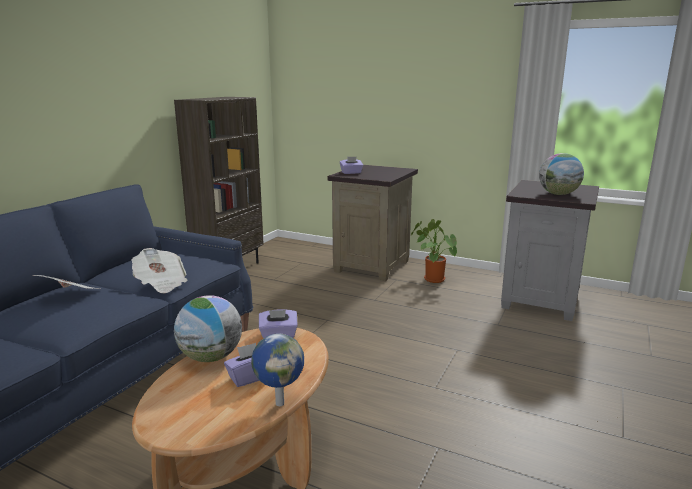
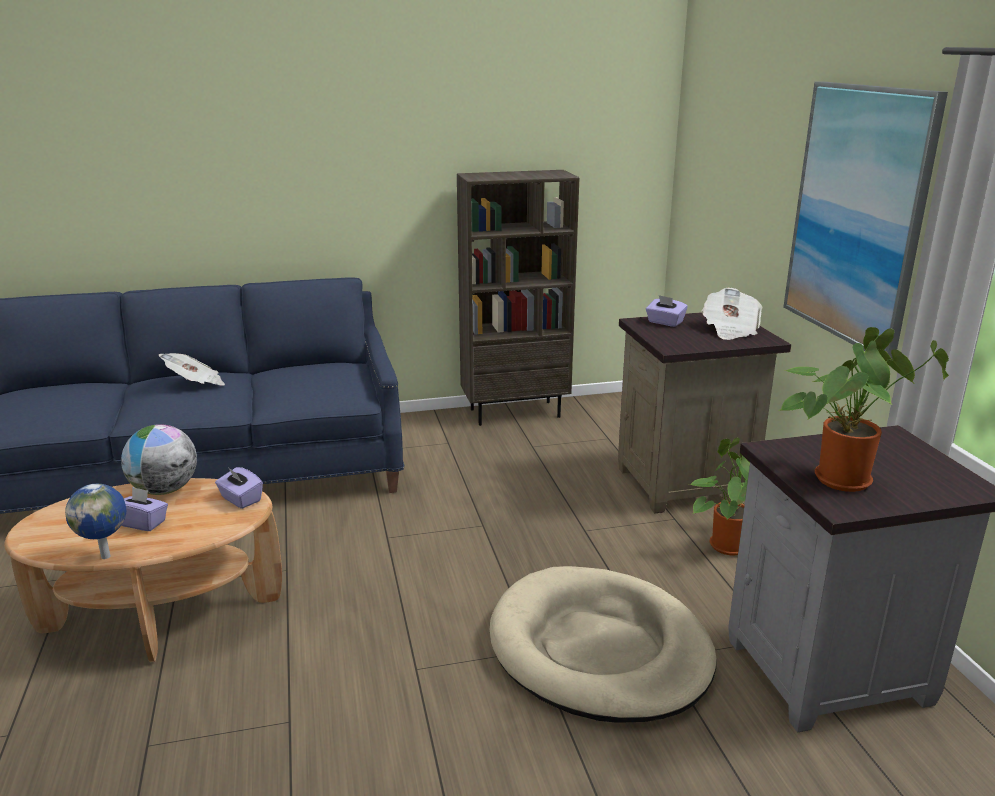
camera: 50 degrees right, 5 degrees up
(161, 283) = (271, 400): newspaper -> newspaper (730, 330)
(452, 93) = (857, 215): none -> picture
(475, 335) = (599, 650): none -> beige dog bed
(558, 194) = (844, 477): globe -> potted plant

